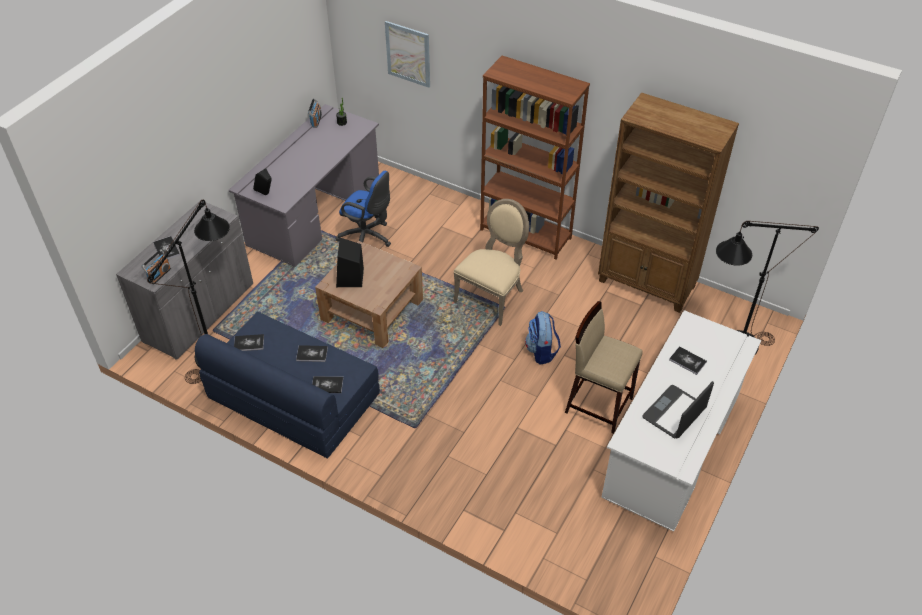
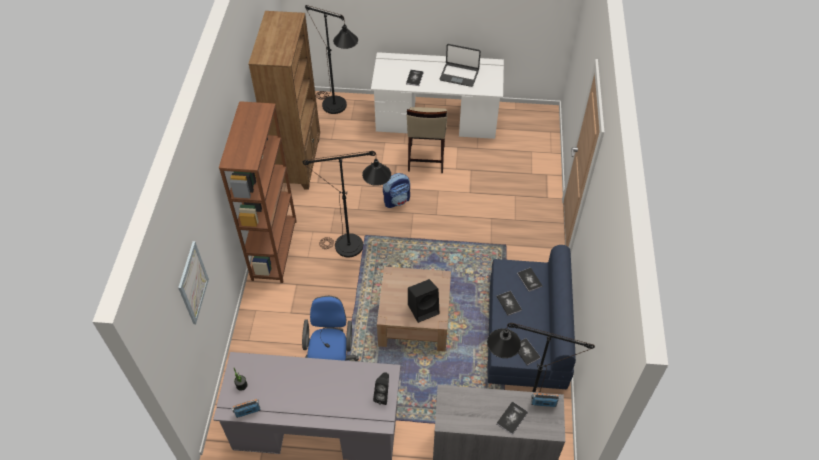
camera: 115 degrees left, 5 degrees up
(492, 296) = (357, 247): beige chair -> black floor lamp

